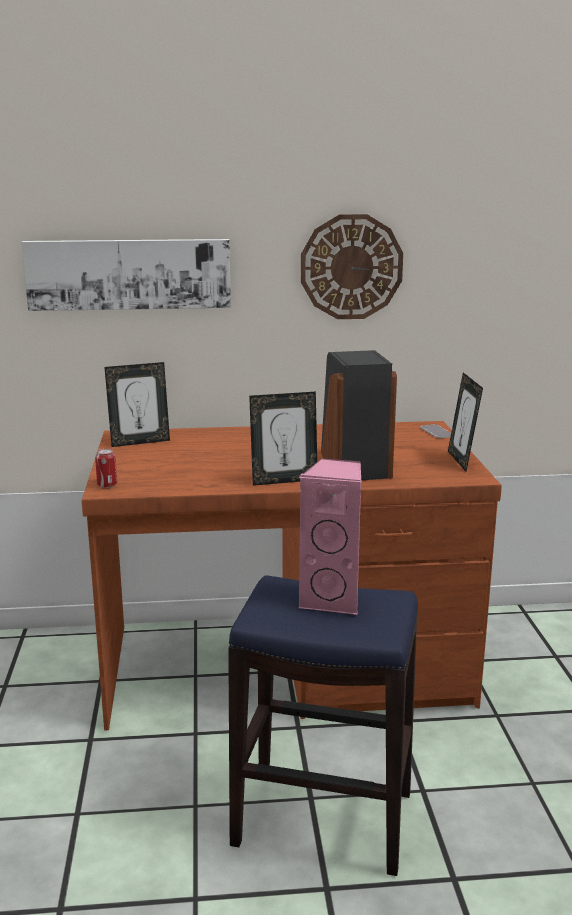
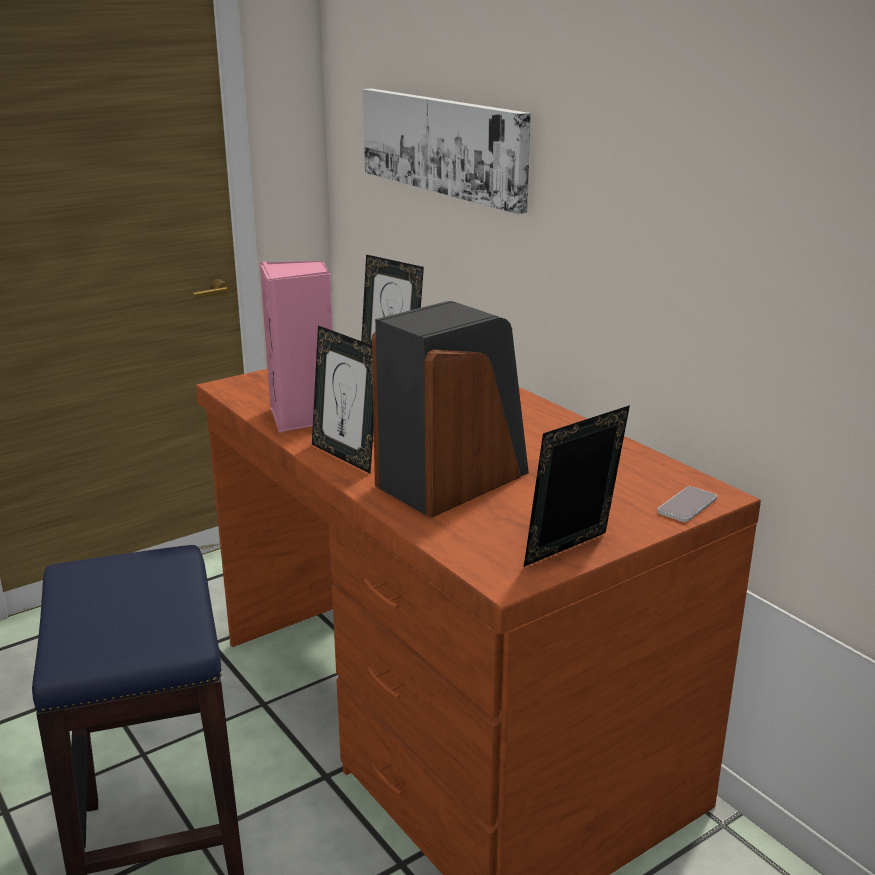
camera: 60 degrees right, 5 degrees up
(107, 485) = (244, 382): can -> none
(333, 600) = (148, 603): pink speaker -> pink speaker (303, 417)
(351, 267) = (664, 185): wall clock -> none

